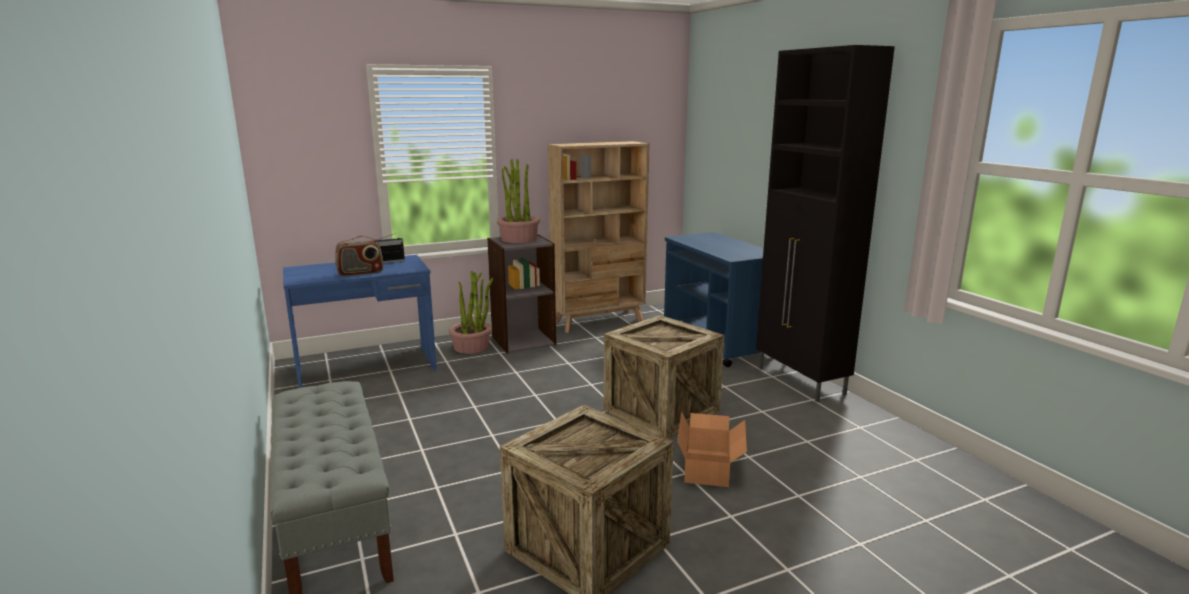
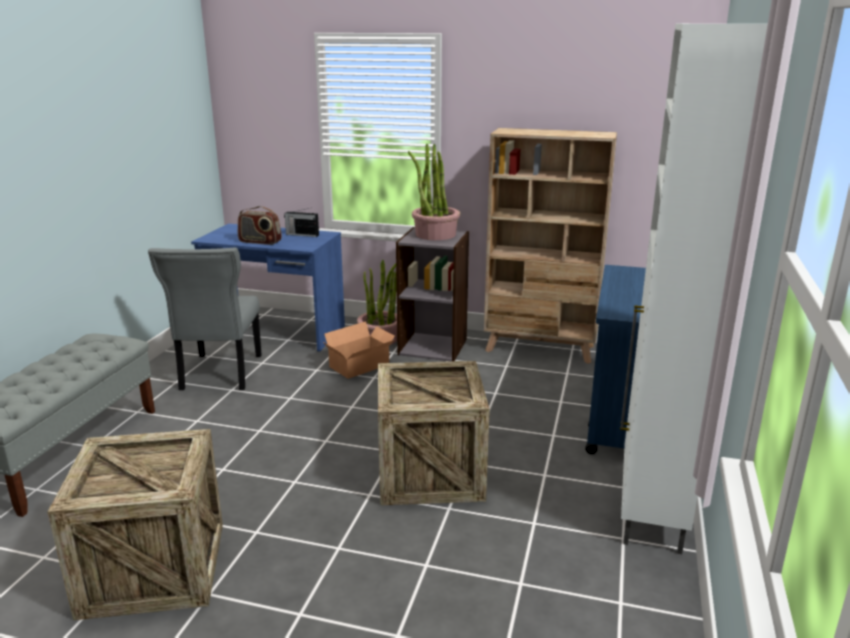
camera: 40 degrees right, 5 degrees up
(374, 412) = (220, 374): none -> grey chair
(710, 466) = (371, 554): cardboard box -> cardboard box (361, 366)
(801, 381) = (650, 510): black cabinet -> white cabinet

